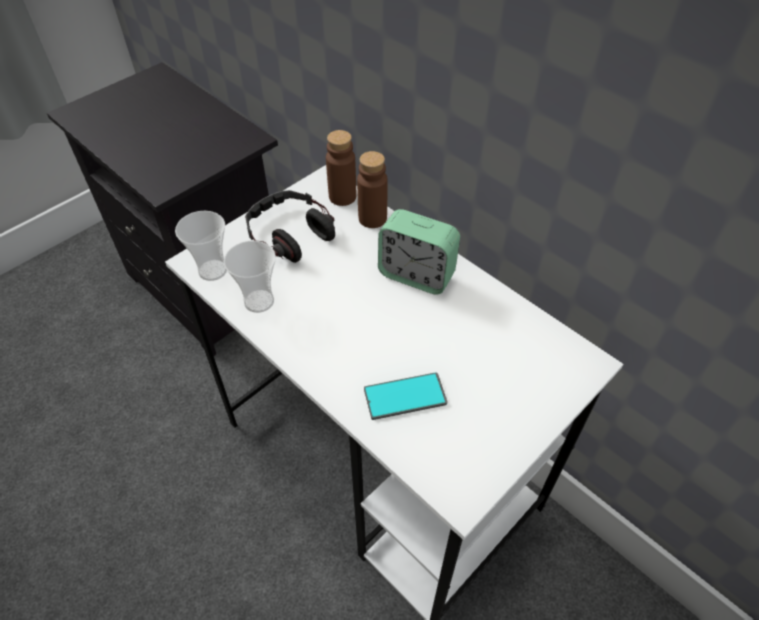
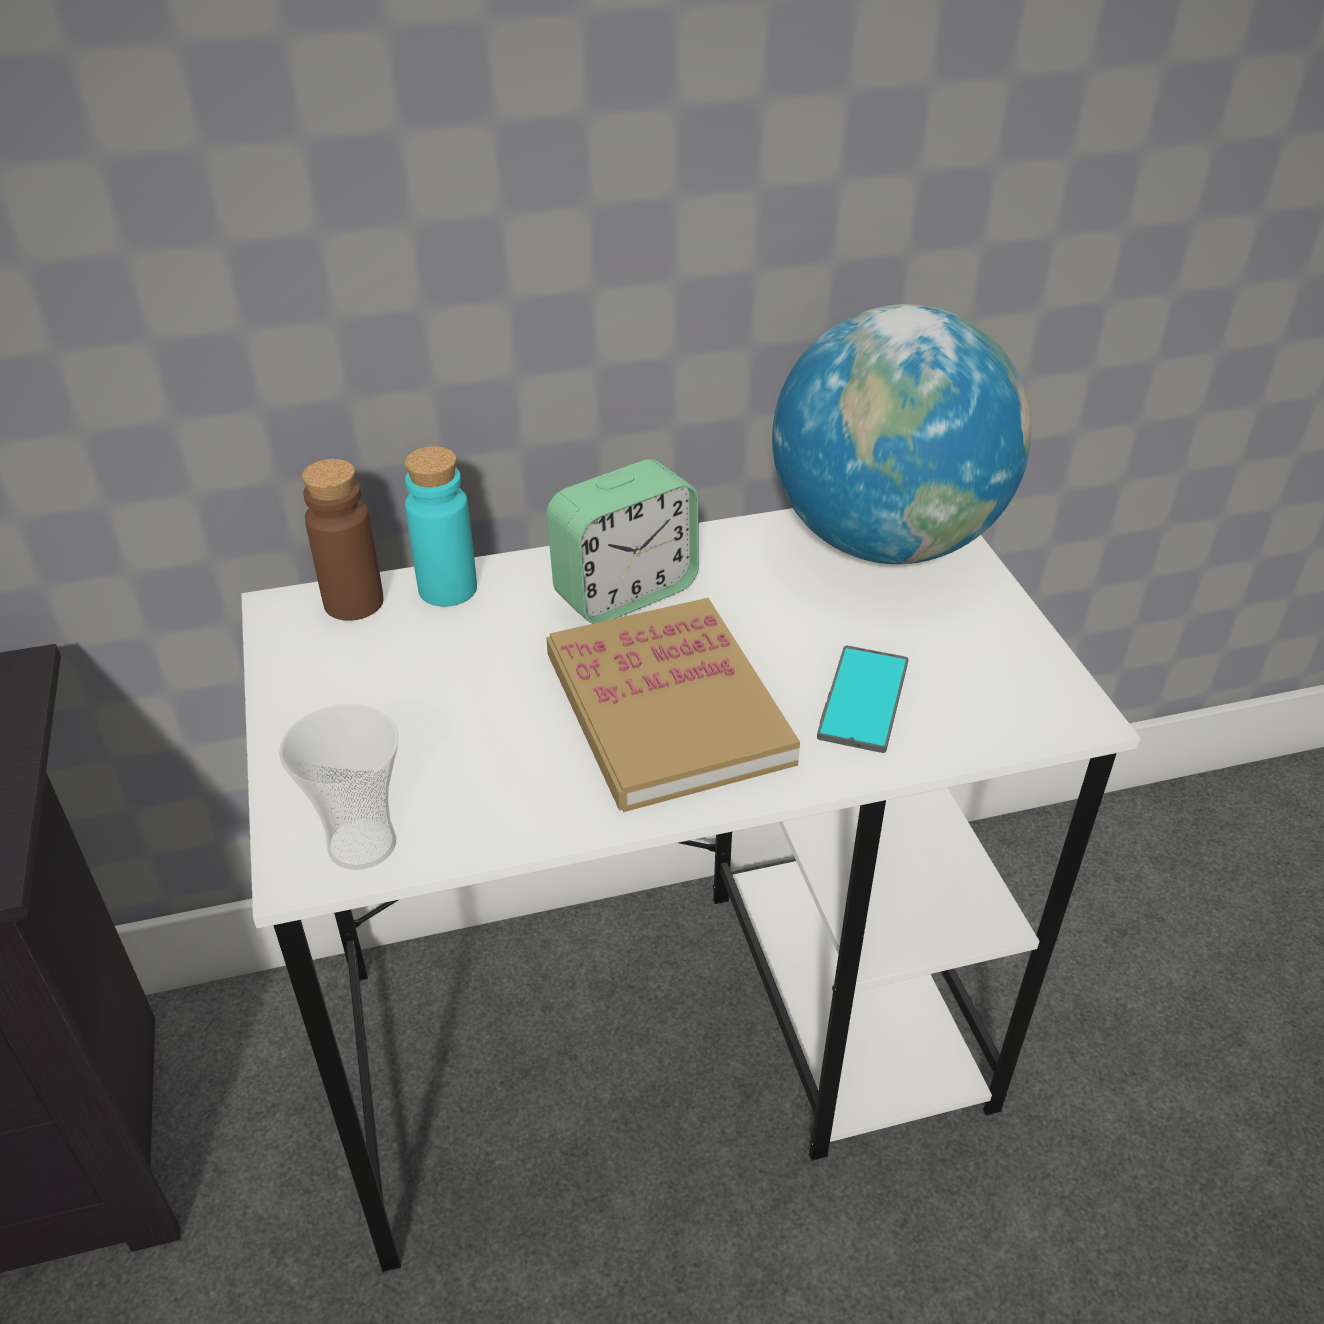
camera: 60 degrees left, 10 degrees down
(259, 301) = (511, 802): cup -> none
(290, 234) = (376, 701): headphones -> none
(347, 325) = (667, 708): none -> book
(372, 218) = (448, 589): brown bottle -> turquoise bottle
(543, 357) = (885, 541): none -> globe

